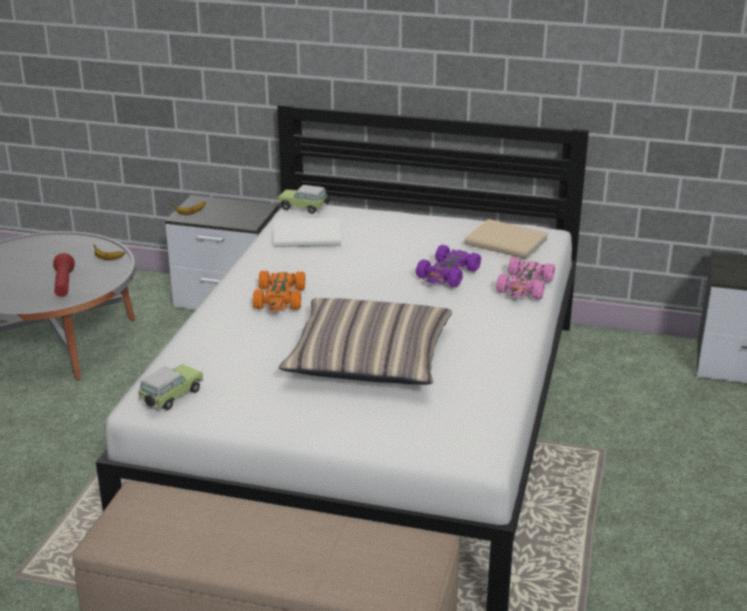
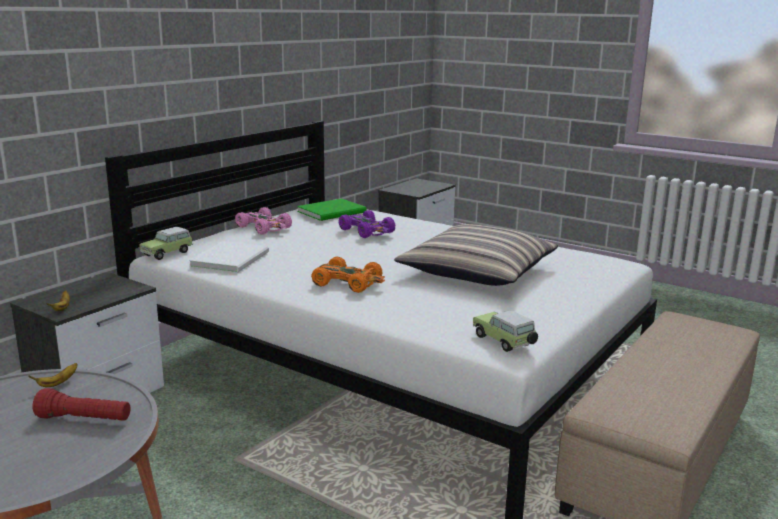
camera: 70 degrees left, 10 degrees down
(507, 243) = (334, 212): beige book -> green book
(525, 287) = (405, 220): pink toy car -> pink toy car (264, 228)

